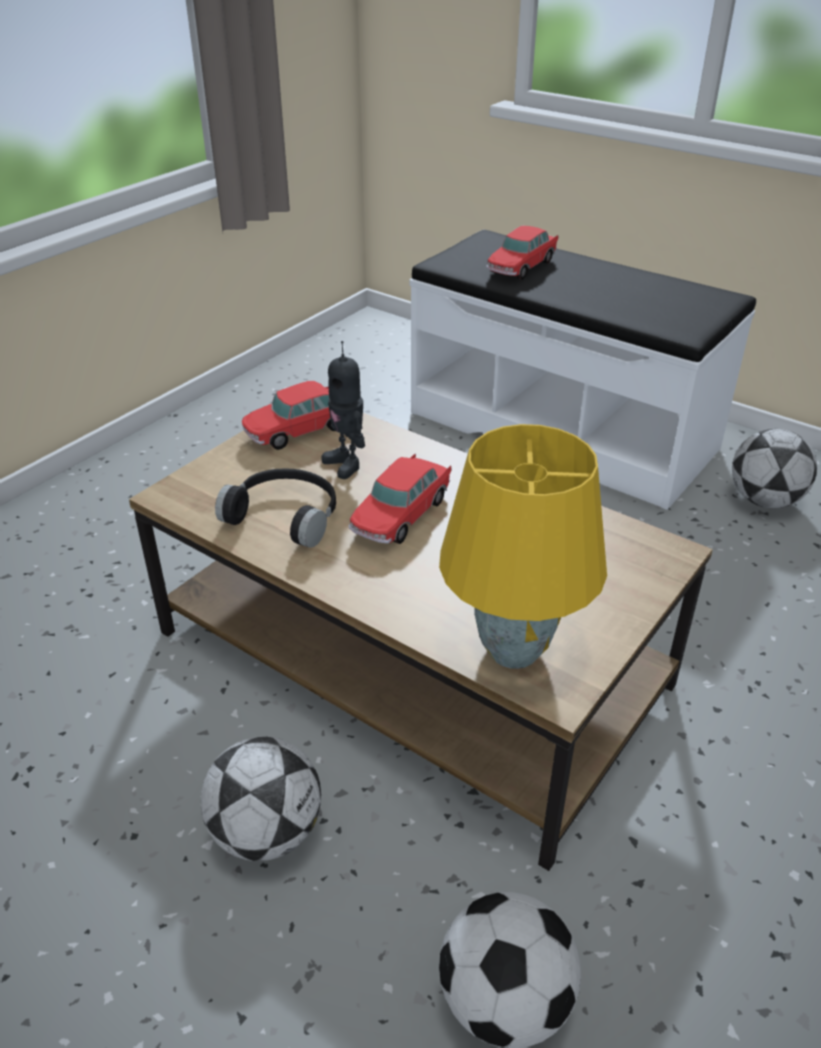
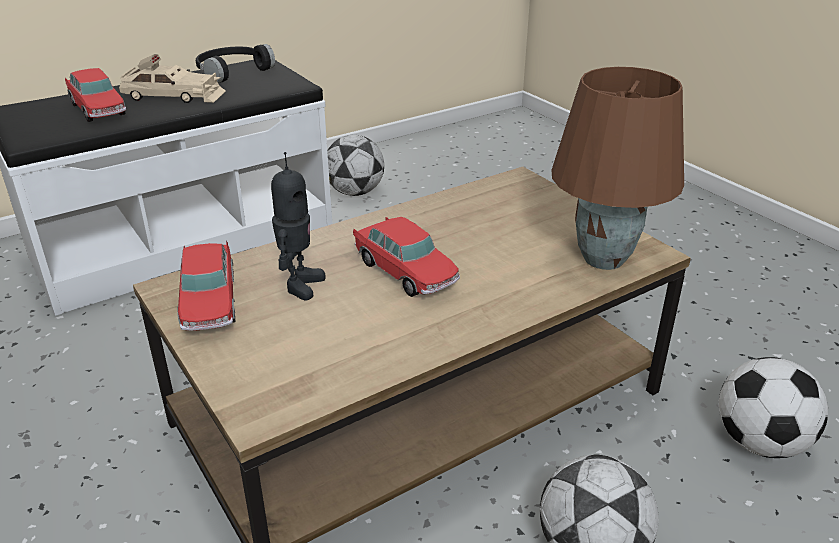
camera: 70 degrees left, 5 degrees down
(286, 515) = (361, 335): black headphones -> black headphones (231, 71)
(346, 464) = (300, 285): toy robot -> toy robot turned 60 degrees counterclockwise
(513, 652) = (605, 259): yellow table lamp -> brown table lamp
(586, 285) = (174, 96): none -> beige toy car

